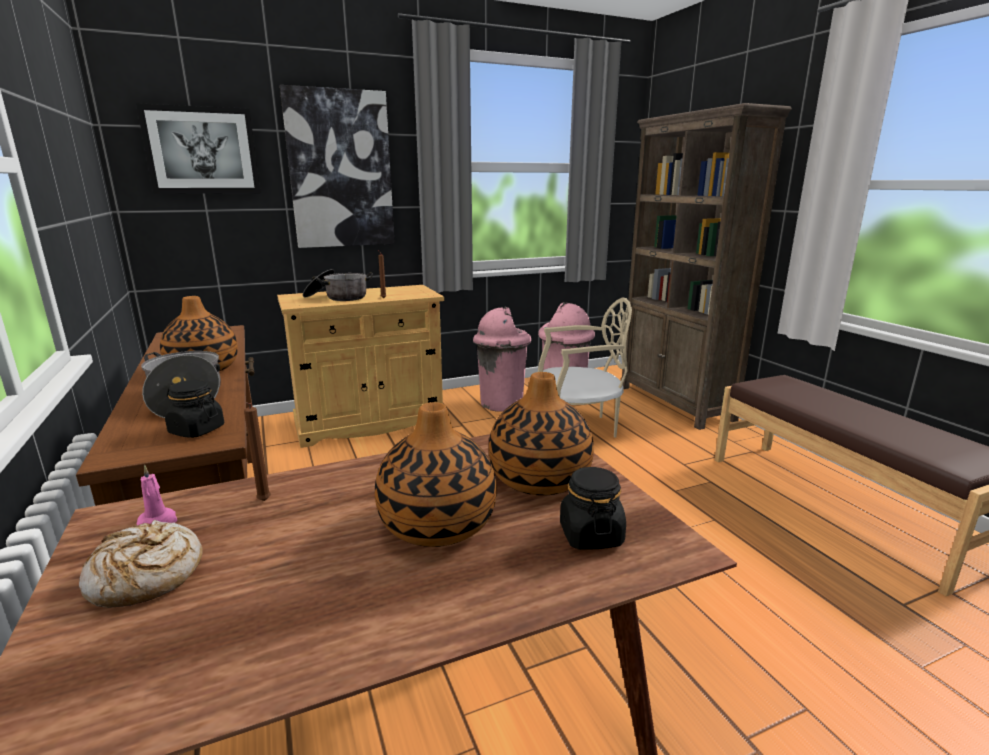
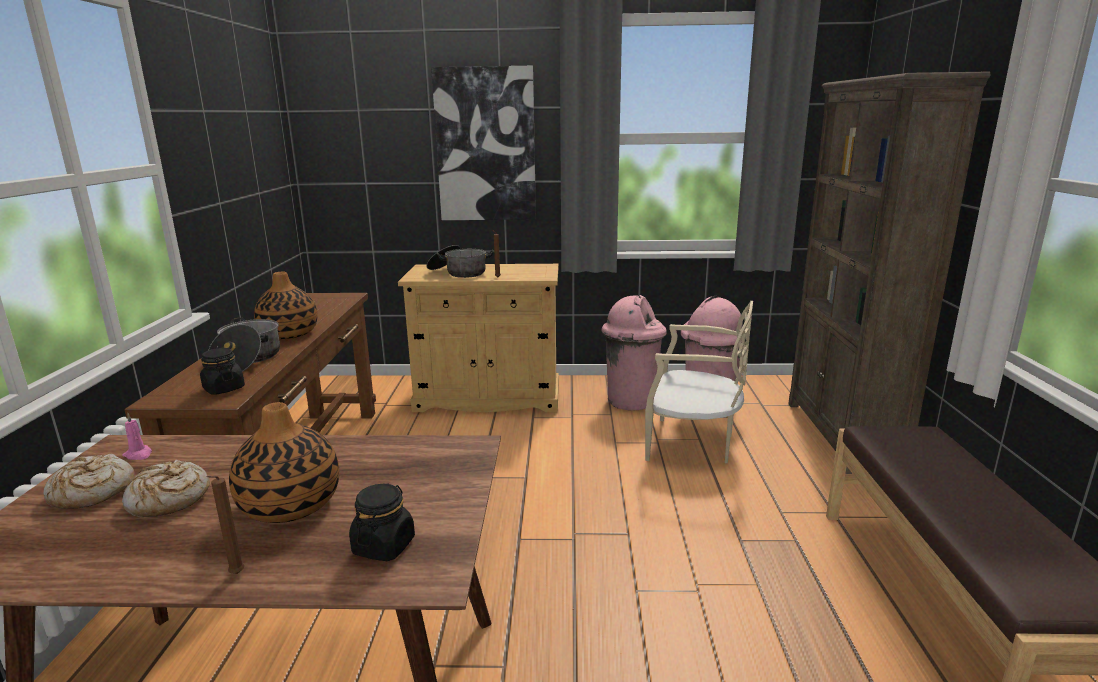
camera: 25 degrees right, 0 degrees up
(202, 151) = (364, 130): picture -> none
(263, 502) = (208, 456): brown candle -> brown candle (235, 575)
(275, 556) = (169, 499): none -> bread
(540, 479) = (413, 487): vase -> none

